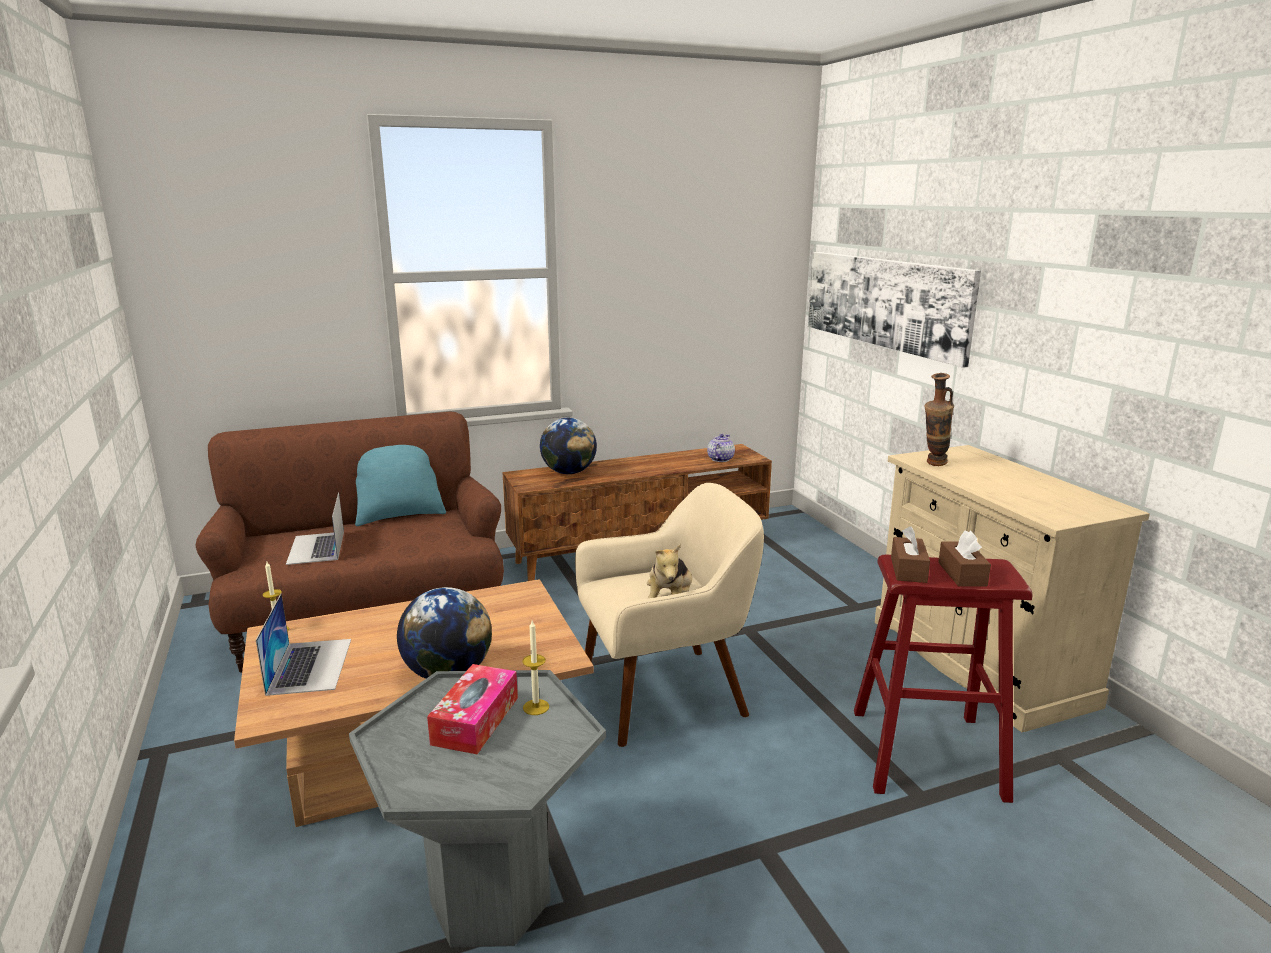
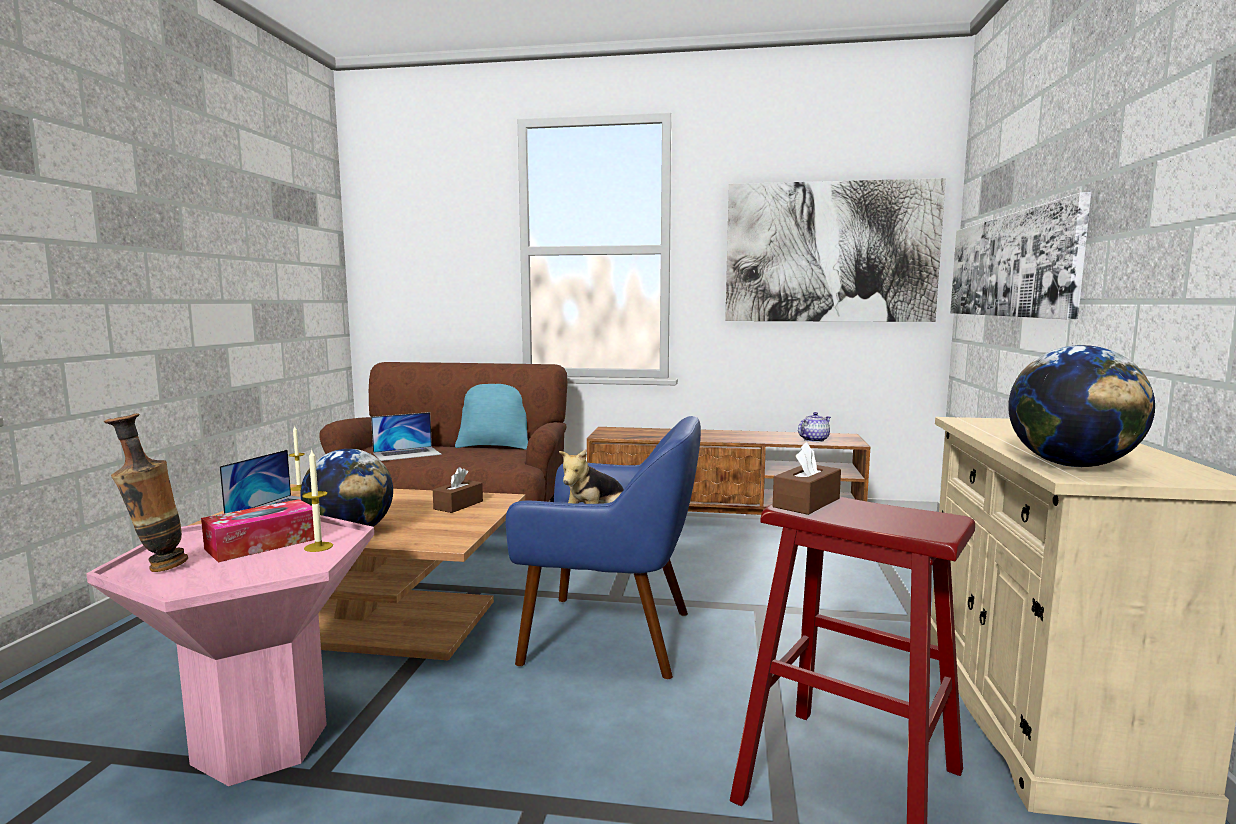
camera: 30 degrees right, 10 degrees down
(316, 548) = (407, 453): laptop -> laptop turned 135 degrees counterclockwise
(489, 902) = (260, 744): grey side table -> pink side table
(569, 472) = (652, 432): globe -> globe (1072, 465)
(665, 693) = (611, 637): beige armchair -> blue armchair
(708, 272) = (830, 252): none -> picture
(933, 465) = (981, 426): vase -> vase (156, 568)
(962, 574) = (875, 517): brown tissue box -> brown tissue box (458, 505)

